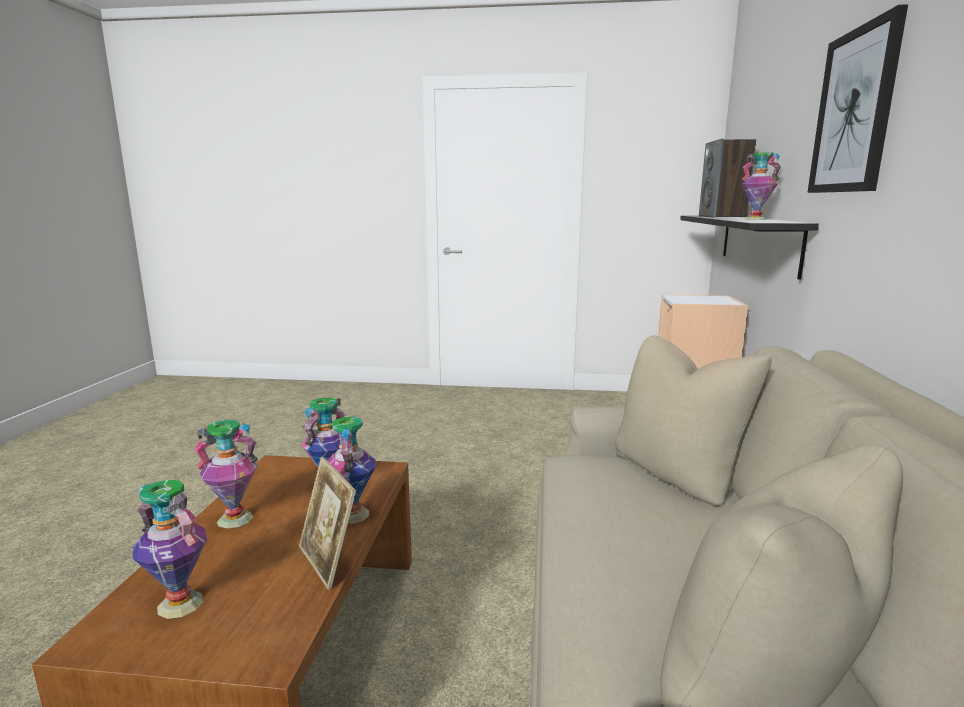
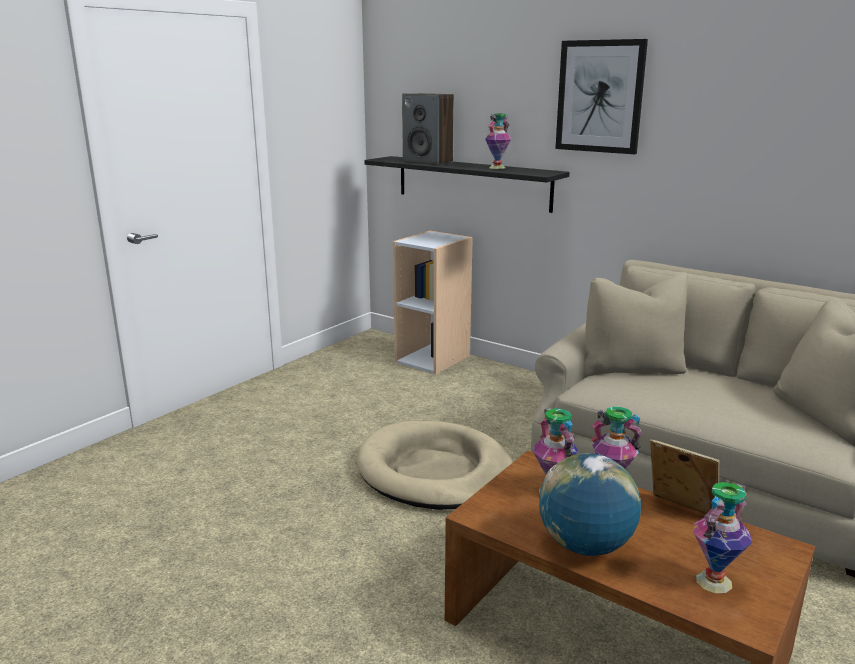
camera: 60 degrees left, 5 degrees up
(235, 518) = (585, 546): vase -> globe
(329, 562) = (679, 511): picture frame -> picture frame turned 135 degrees counterclockwise
(487, 489) = (435, 471): none -> beige dog bed

